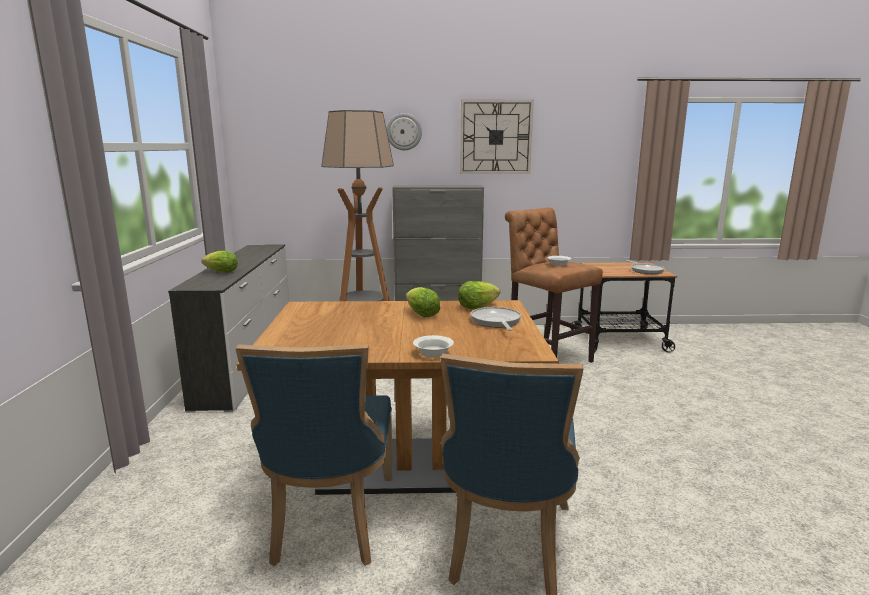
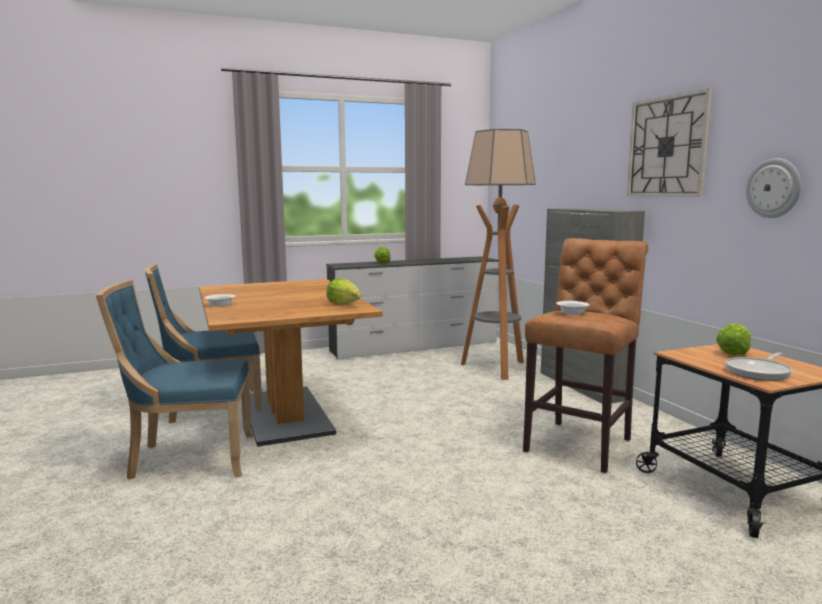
camera: 70 degrees right, 5 degrees down
(404, 131) = (587, 148): wall clock -> wall clock (774, 188)
(421, 315) = (311, 297): lettuce -> lettuce (733, 353)
(496, 322) = (302, 310): frying pan -> none

